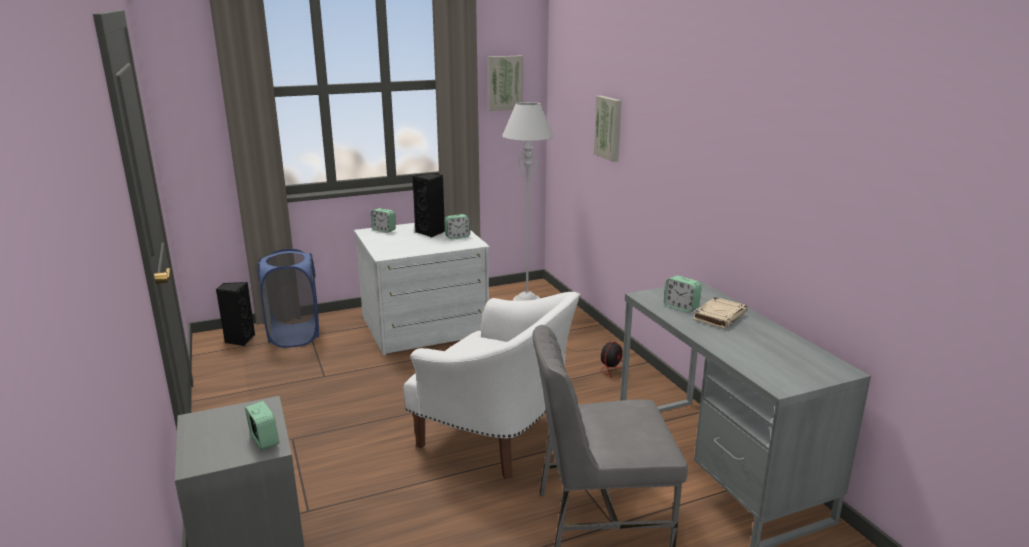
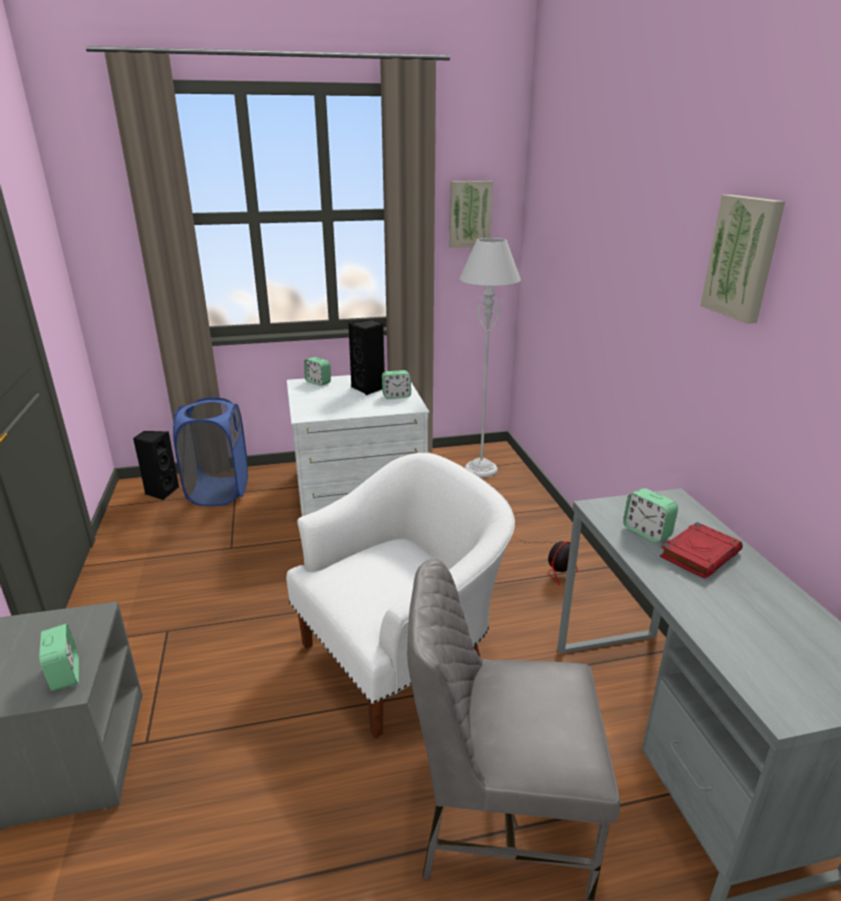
camera: 10 degrees right, 5 degrees up
(497, 436) = (401, 657): white armchair -> white armchair turned 75 degrees counterclockwise
(609, 128) = (586, 274): picture -> picture (743, 258)
(719, 316) = (700, 554): beige book -> red book

